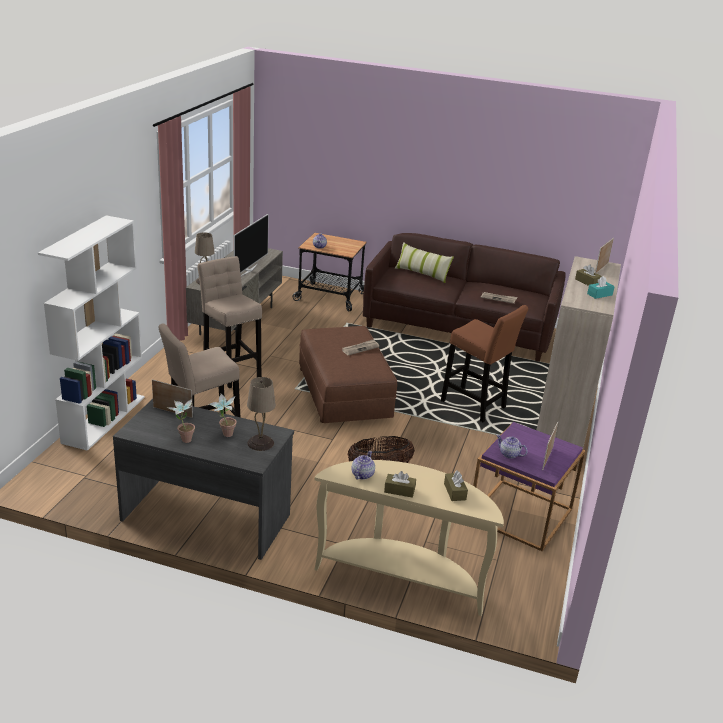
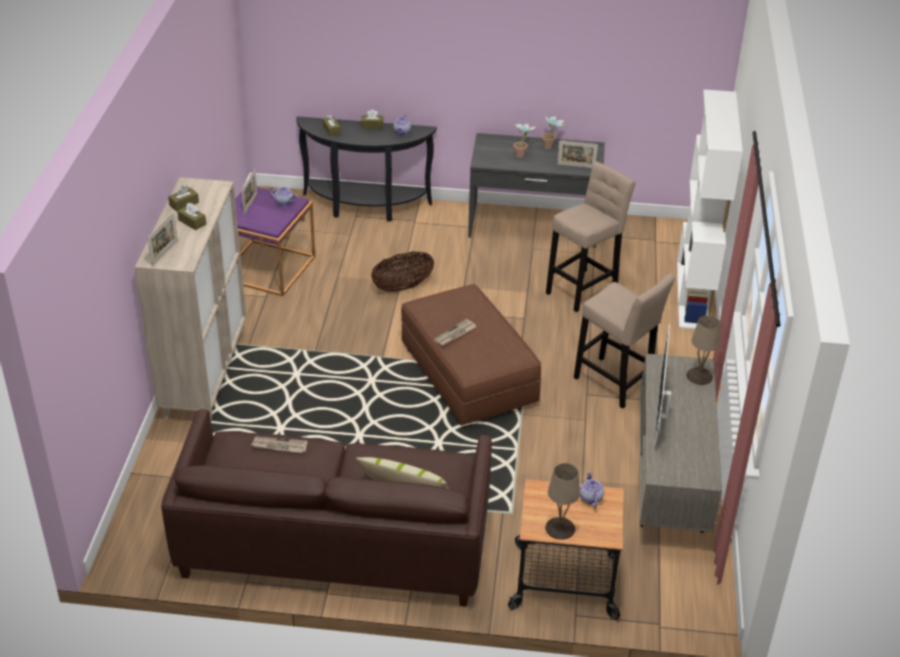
camera: 170 degrees right, 10 degrees up
(260, 443) = (491, 152): beige table lamp -> beige table lamp (560, 528)
(402, 577) = (365, 207): beige console table -> black console table
(475, 406) = (308, 384): brown stool -> none
(599, 294) = (184, 204): turquoise tissue box -> brown tissue box

